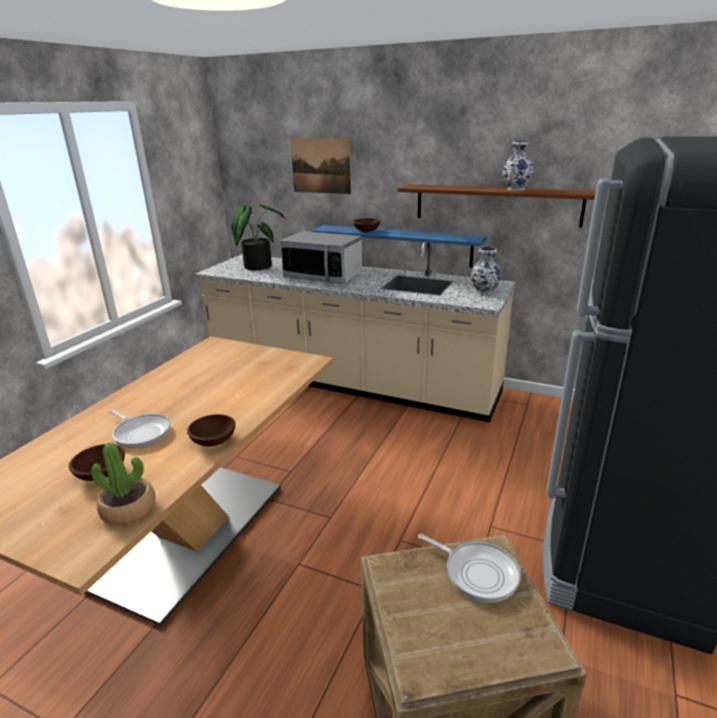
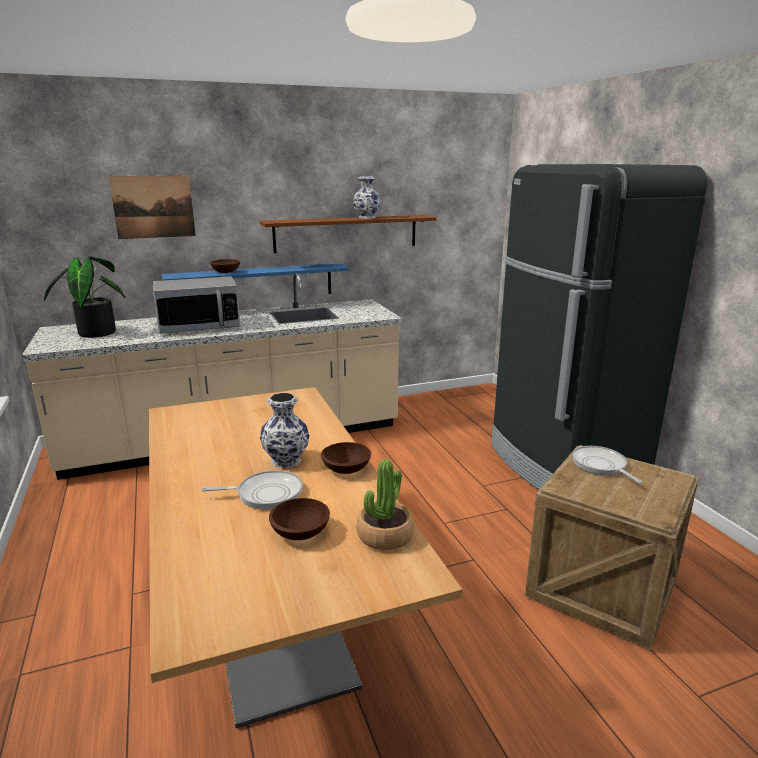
camera: 45 degrees left, 5 degrees down
(477, 573) = (601, 466): frying pan -> frying pan turned 105 degrees counterclockwise
(484, 291) = (365, 309): vase -> vase (285, 460)

